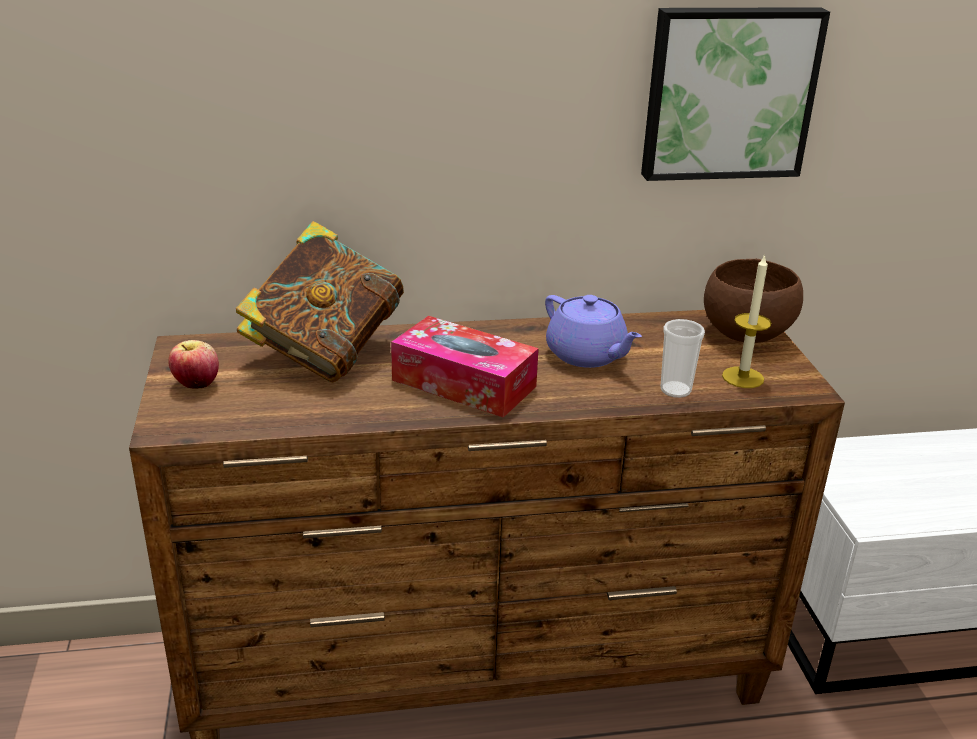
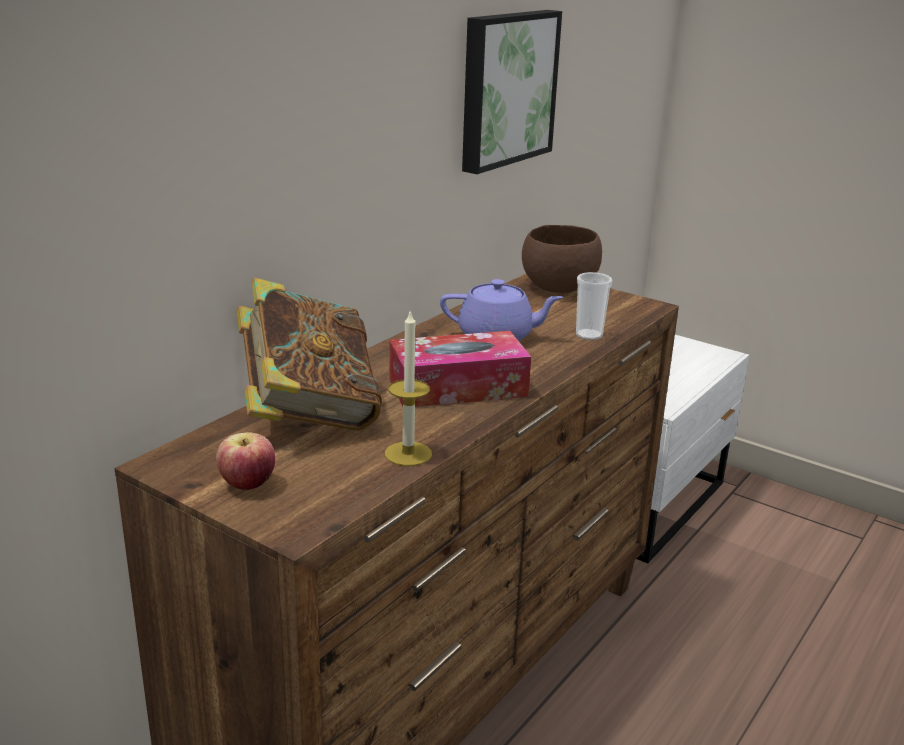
camera: 45 degrees left, 5 degrees down
(743, 377) = (607, 313): candle -> candle (408, 454)

